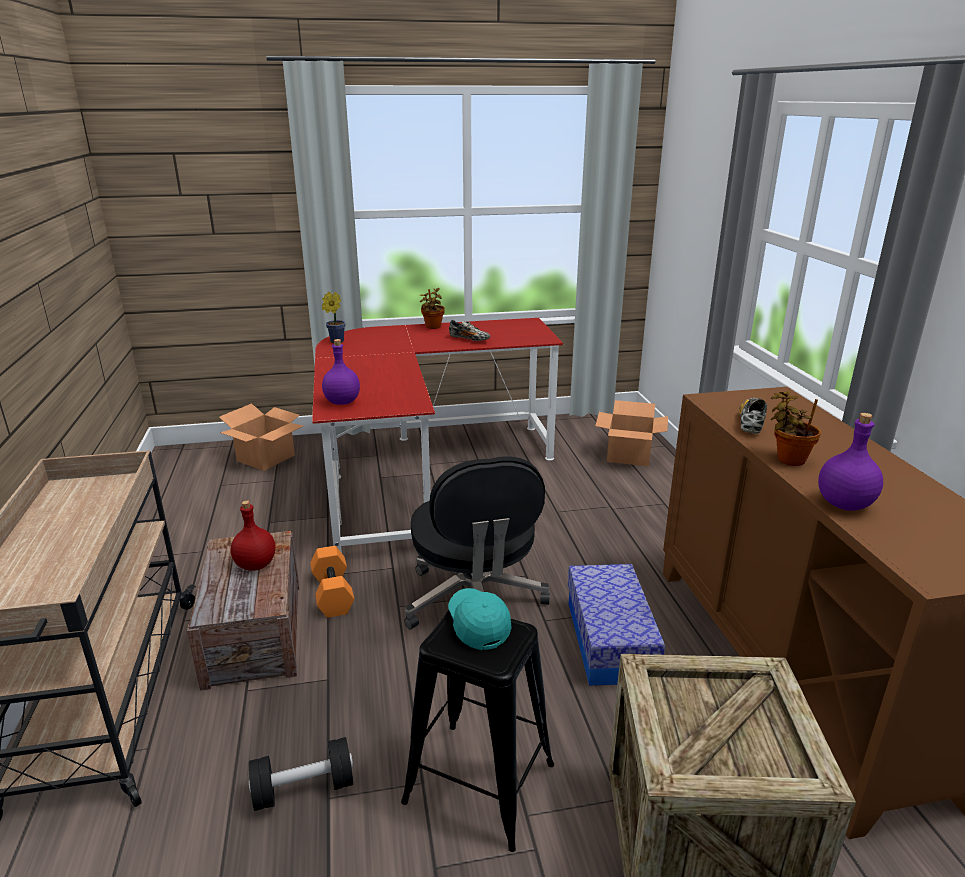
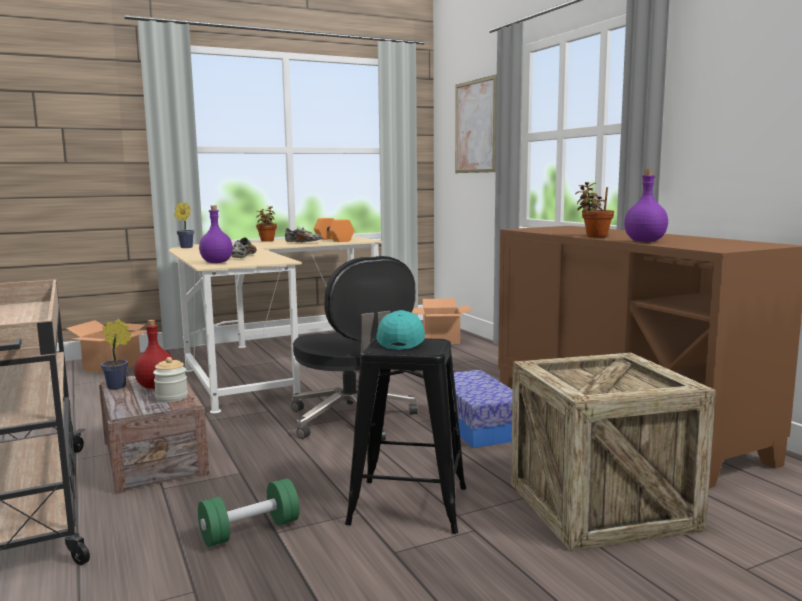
camera: 15 degrees left, 15 degrees down
(221, 557) = (119, 386): none -> potted plant
(261, 592) = (171, 398): none -> jar
(304, 789) = (250, 531): black dumbbell -> green dumbbell
(331, 593) = (218, 429): orange dumbbell -> orange dumbbell (333, 240)
(421, 474) = (268, 362): red desk -> beige desk
(478, 625) = (401, 342): turquoise cap -> turquoise cap turned 45 degrees clockwise
(705, 194) = (476, 126): none -> picture
(751, 423) = (558, 231): shoe -> shoe (244, 257)

